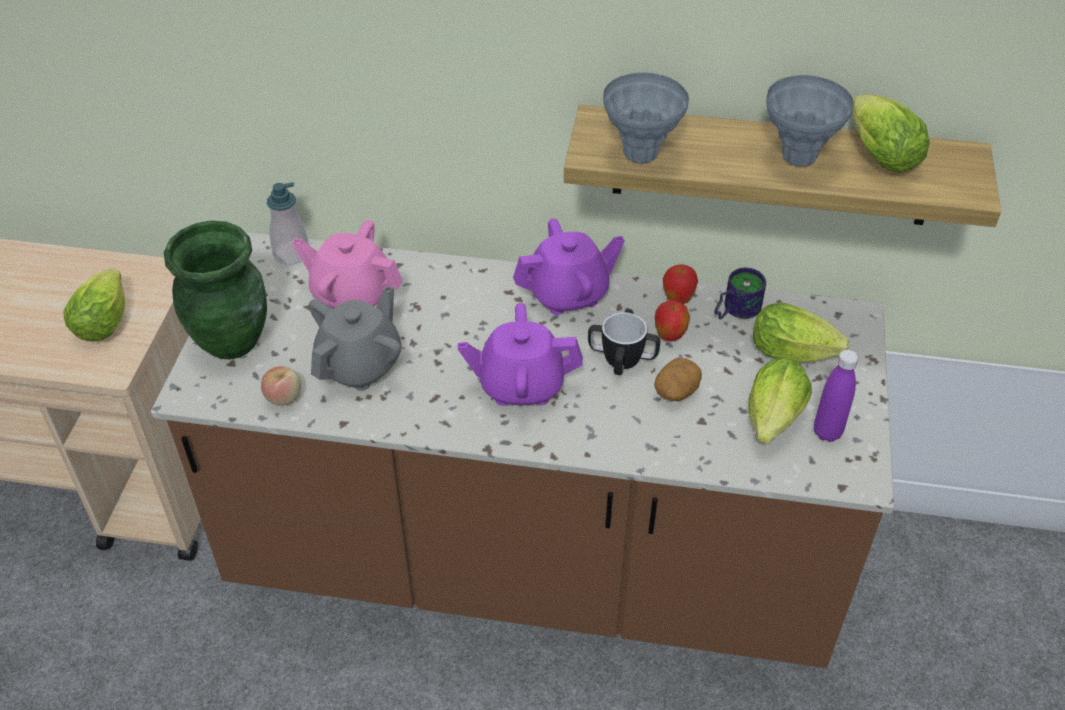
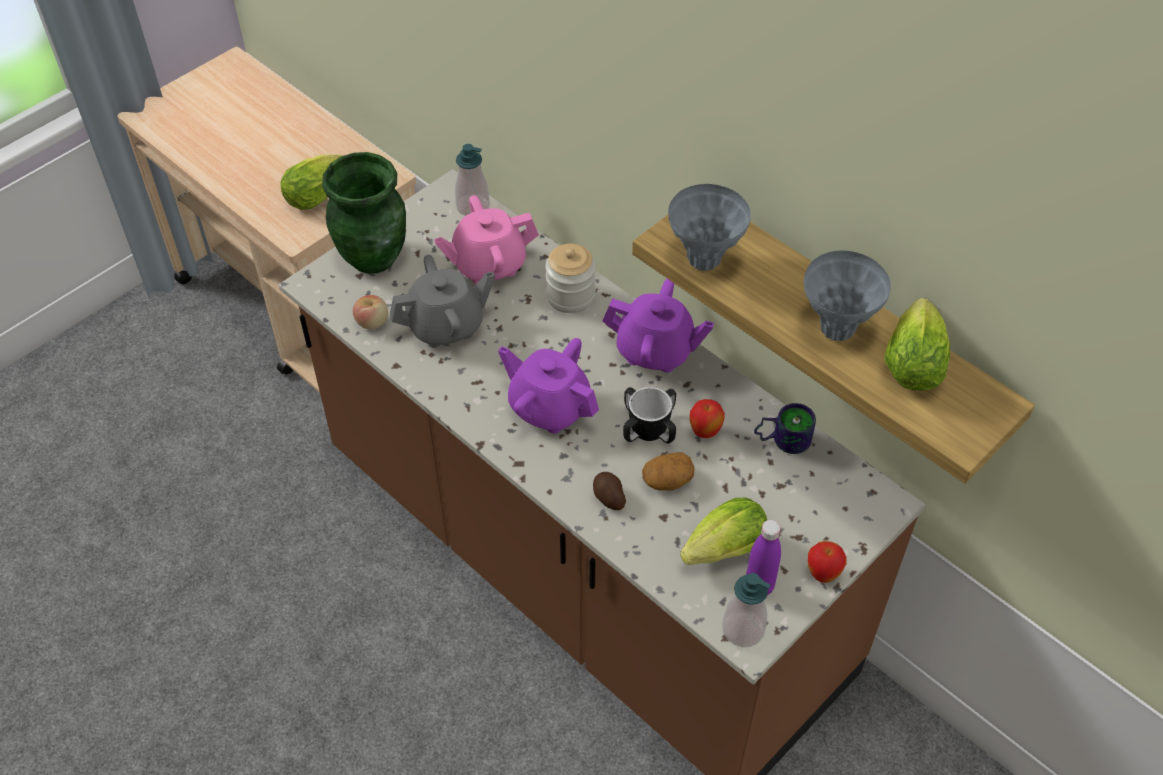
camera: 35 degrees right, 5 degrees up
(352, 295) = (488, 264): pink teapot -> pink teapot turned 75 degrees counterclockwise
(453, 286) = (570, 296): none -> jar
(641, 431) = (608, 497): none -> potato
(678, 300) = (742, 404): apple -> apple (822, 574)
(797, 354) = (798, 507): lettuce -> none
(848, 473) = (743, 629): none -> soap dispenser

